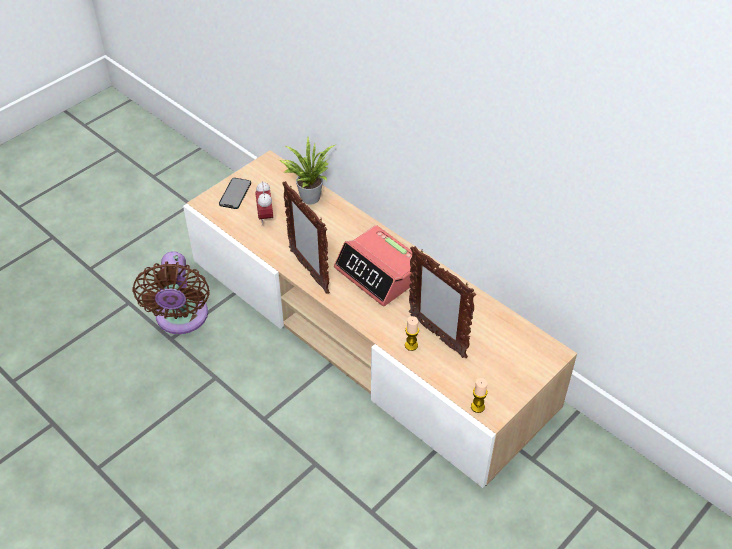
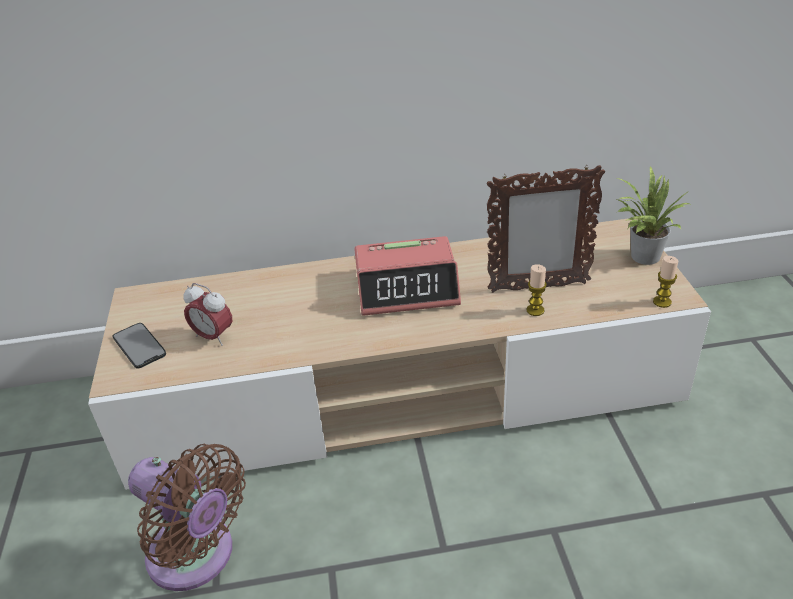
camera: 50 degrees left, 10 degrees down
(308, 196) = (228, 289): potted plant -> potted plant (641, 257)
(309, 271) = (342, 339): picture frame -> none

